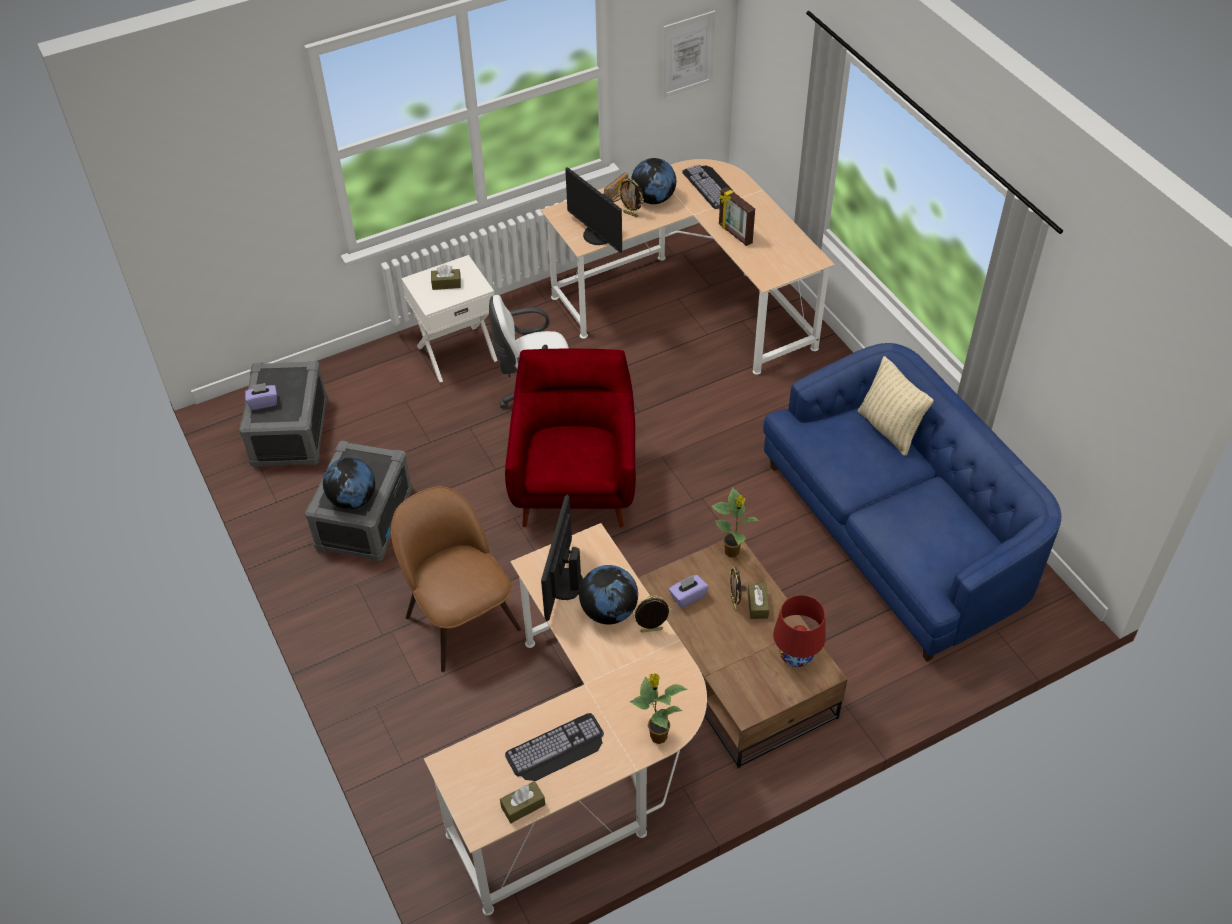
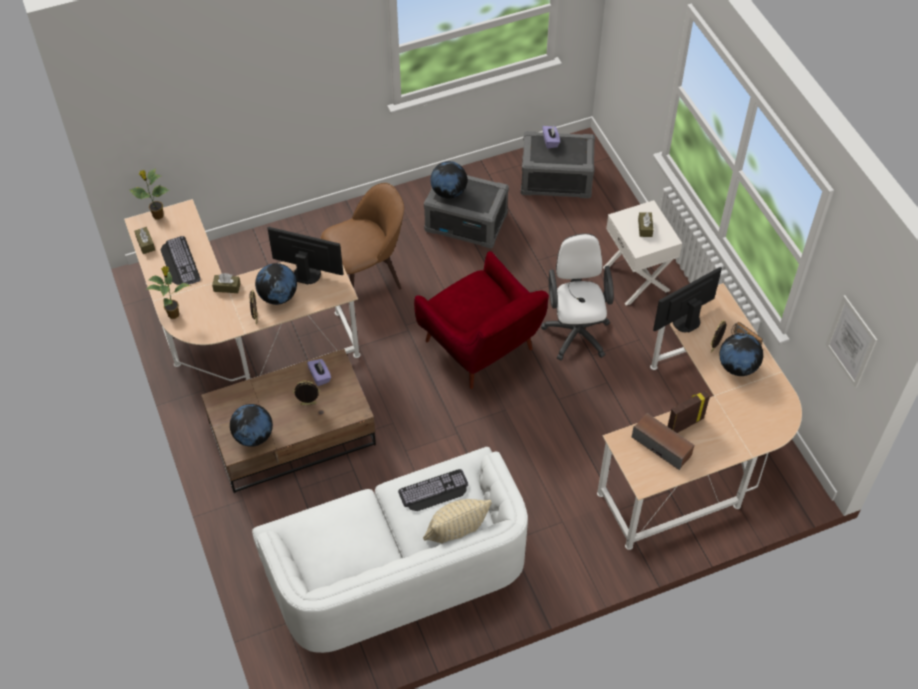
camera: 95 degrees right, 5 degrees up
(575, 485) = (482, 349): red armchair -> red armchair turned 45 degrees clockwise
(711, 186) = (757, 415): keyboard -> keyboard (434, 492)
(732, 552) = (355, 410): potted plant -> potted plant (157, 216)
(757, 605) = (303, 419): brown tissue box -> brown tissue box (227, 287)
(765, 249) = (661, 446): none -> speaker
(796, 656) = (253, 436): red table lamp -> globe
(897, 535) = (397, 570): blue sofa -> white sofa

